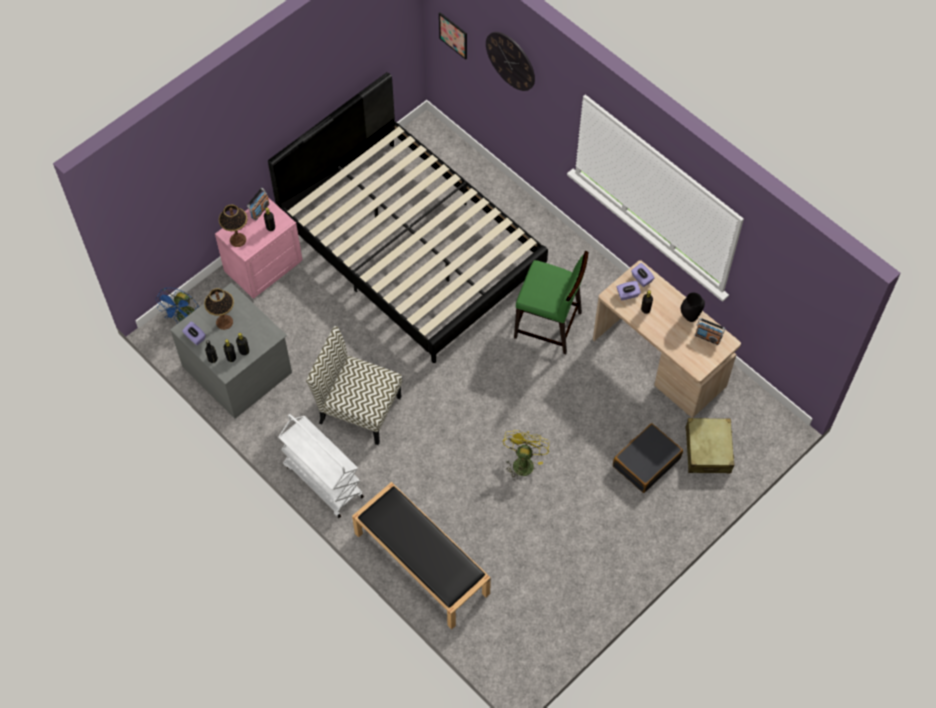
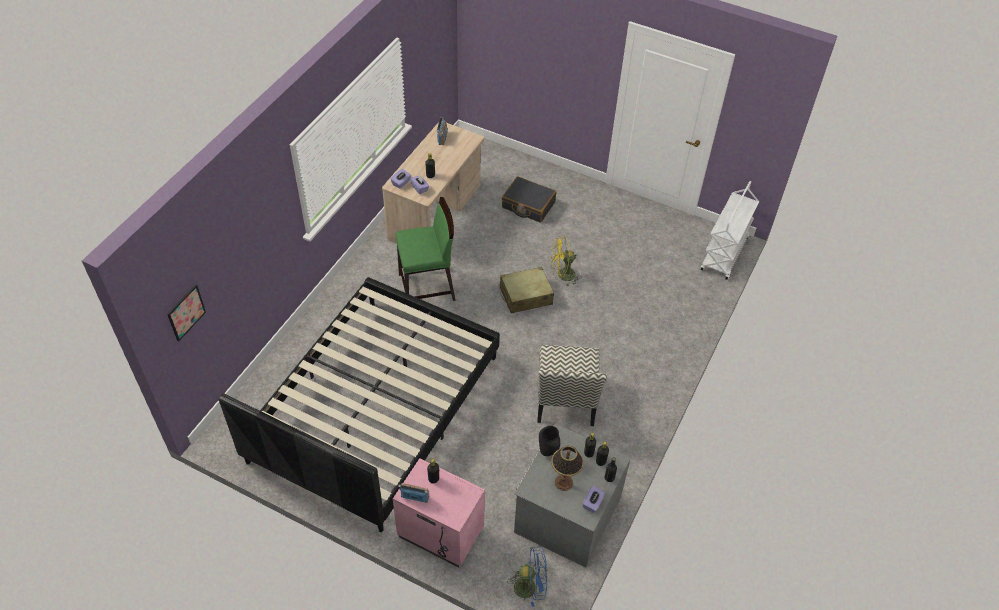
camera: 110 degrees left, 10 degrees down
(237, 240) = (460, 505): table lamp -> none
(322, 481) = (646, 405): white cart -> white cart (724, 254)
(420, 563) = (681, 318): black bench -> none
(510, 61) = (235, 232): wall clock -> none
(548, 326) = (427, 287): green chair -> green chair turned 75 degrees clockwise
(689, 318) = (428, 150): black vase -> black vase (548, 452)
(708, 450) = (502, 174): beige suitcase -> beige suitcase (525, 296)

